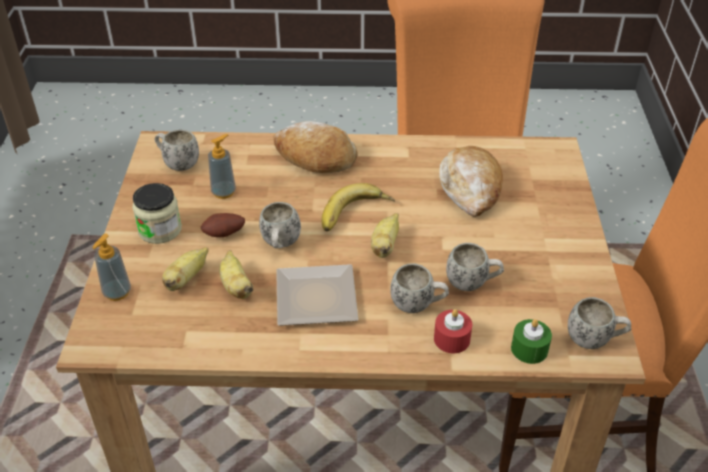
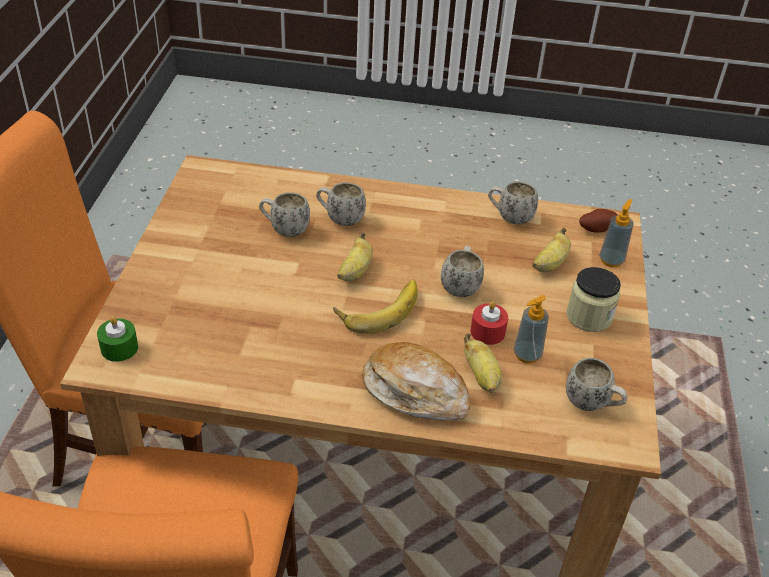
camera: 175 degrees left, 0 degrees up
(224, 235) = (519, 303): potato -> potato (596, 228)
(236, 286) = (502, 252): banana -> banana (482, 377)
(313, 301) = (431, 232): plate -> none
(451, 339) = (321, 192): red candle -> red candle (487, 332)
(470, 188) = (238, 324): bread -> none
(529, 349) = (262, 179): green candle -> green candle (119, 348)
(594, 340) = (206, 179): white mug -> white mug (509, 217)

